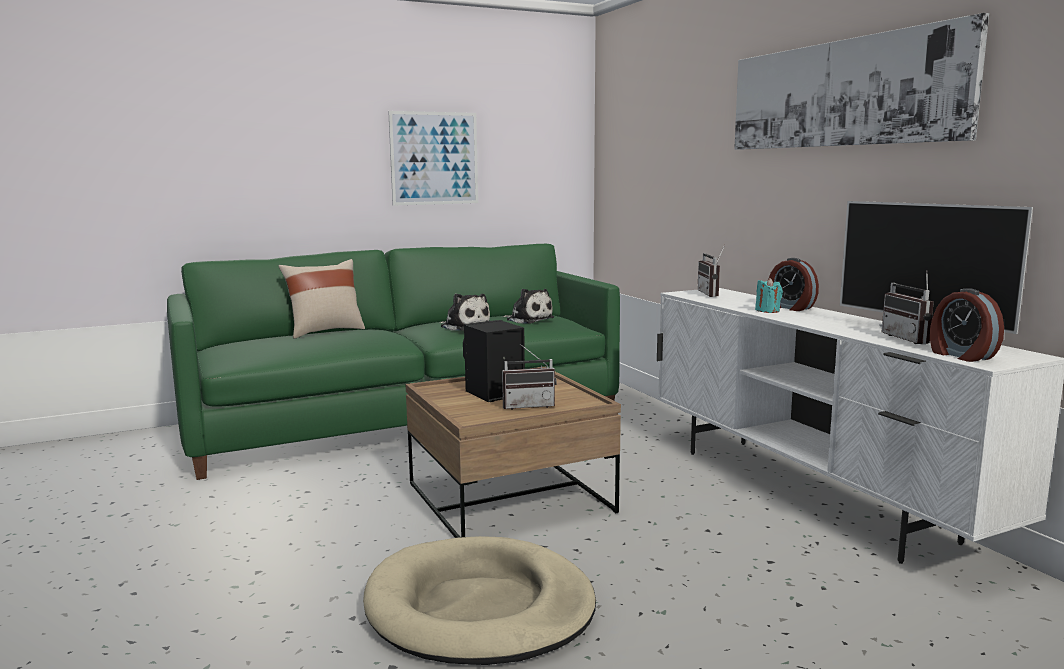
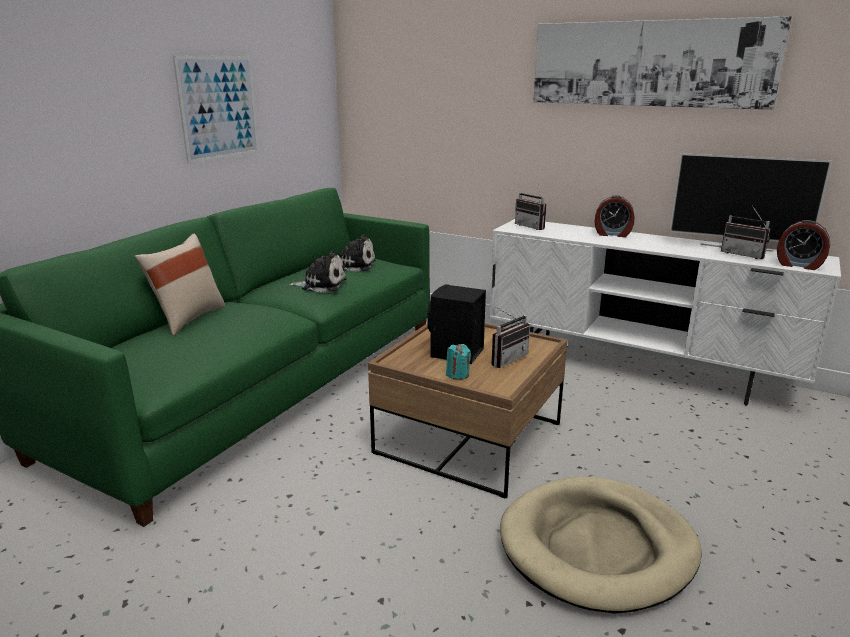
camera: 35 degrees left, 10 degrees up
(767, 311) = (608, 240): turquoise candle -> turquoise candle (457, 374)

